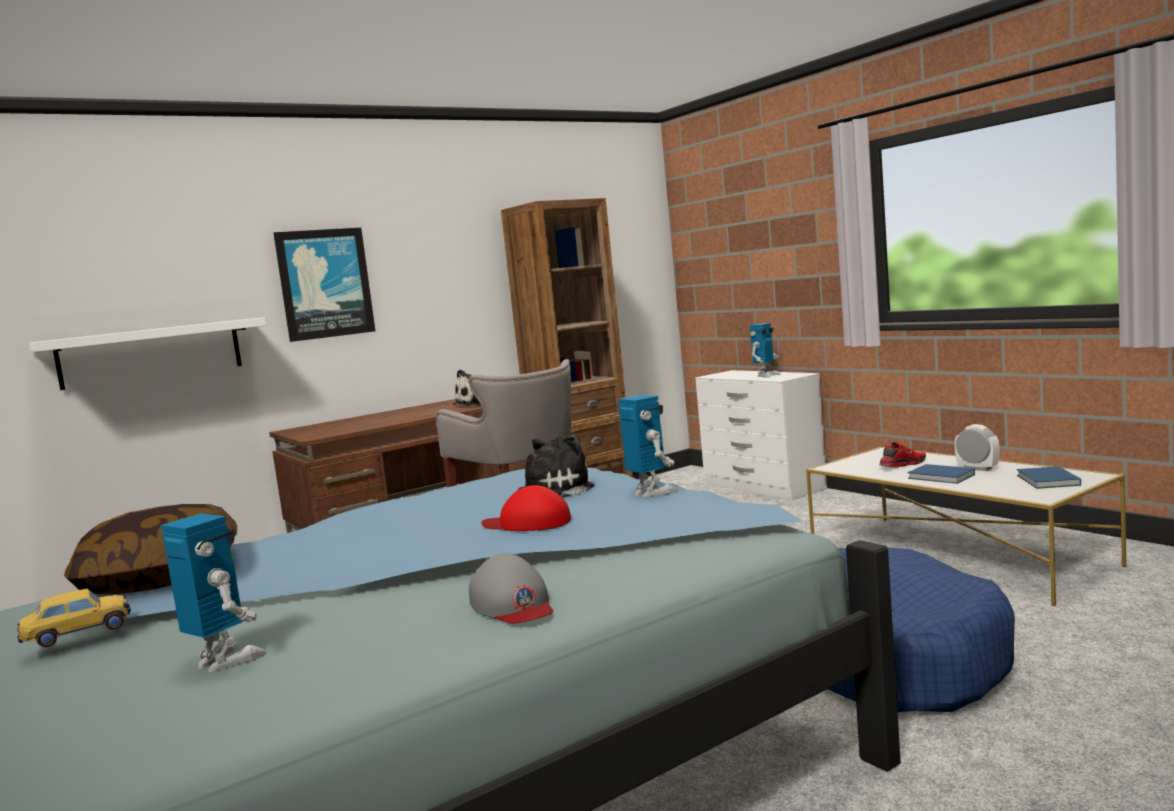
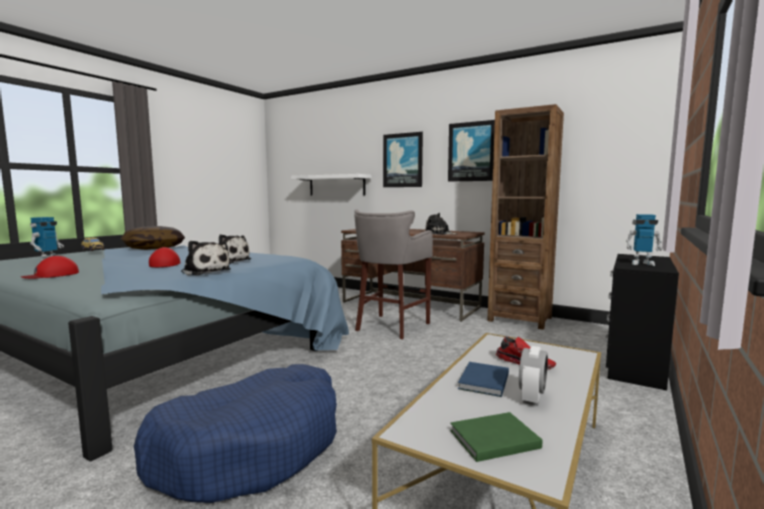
camera: 65 degrees right, 0 degrees up
(452, 263) = (471, 152): none -> picture
(513, 604) = (52, 275): grey cap -> red cap
(651, 493) = (205, 271): toy robot -> plush toy
(763, 487) = (633, 363): white dresser -> black dresser
(1047, 481) = (491, 439): blue book -> green book

